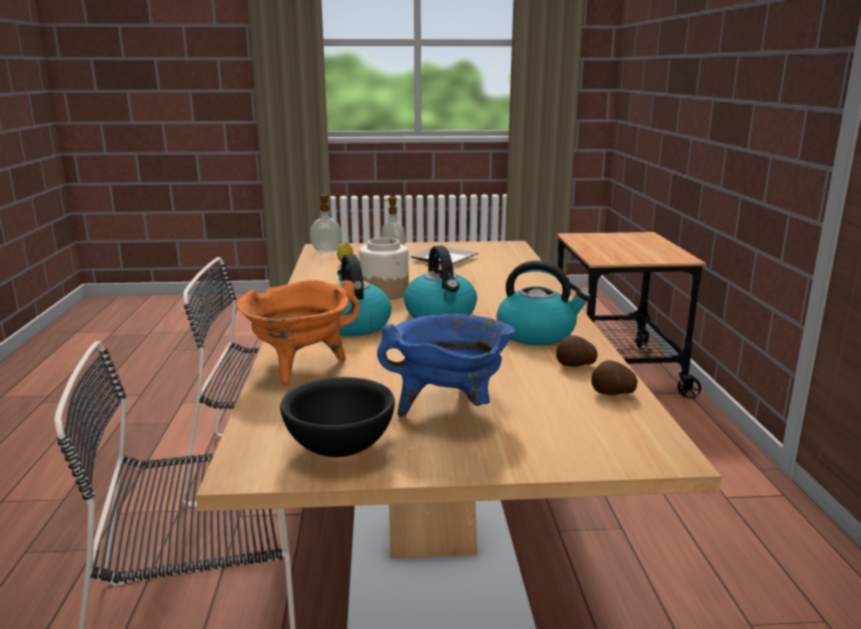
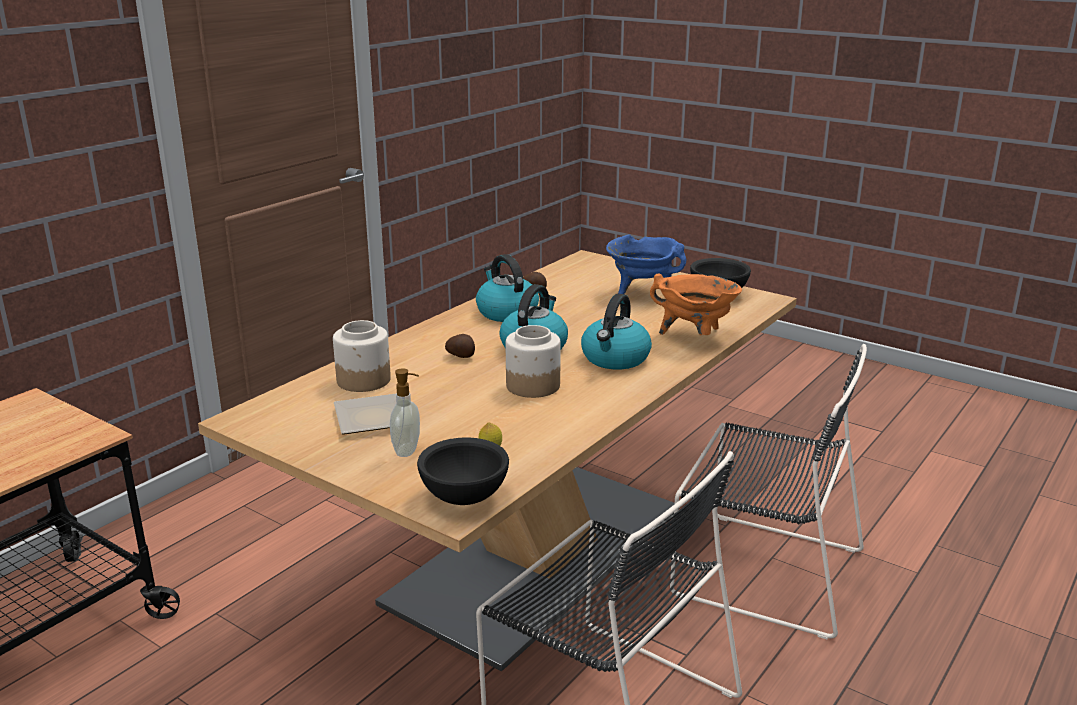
camera: 140 degrees left, 5 degrees up
(326, 251) = (466, 497): soap dispenser -> black bowl
(501, 269) = (364, 380): none -> jar
(612, 394) = (550, 276): potato -> potato (461, 356)

